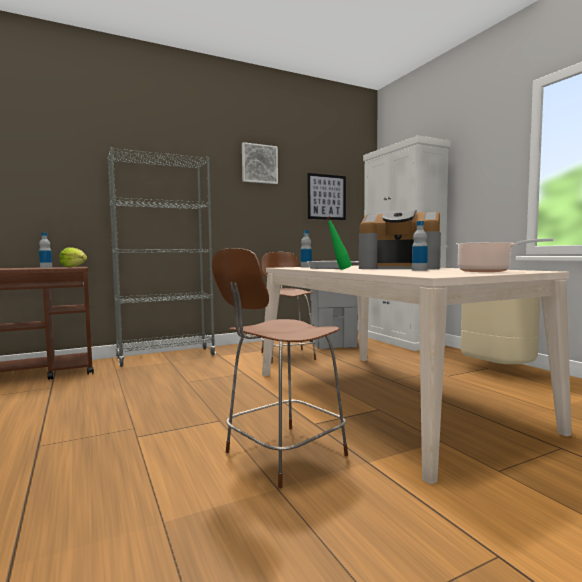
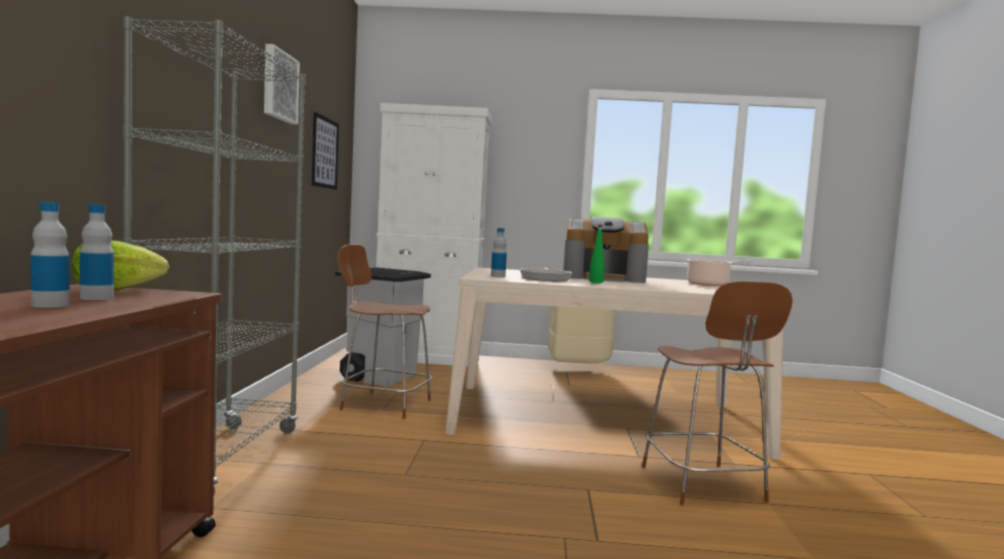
camera: 60 degrees left, 0 degrees up
(400, 268) = (604, 278): coffee machine -> coffee machine turned 45 degrees clockwise
(419, 270) = (661, 283): bottle -> bottle (50, 305)

